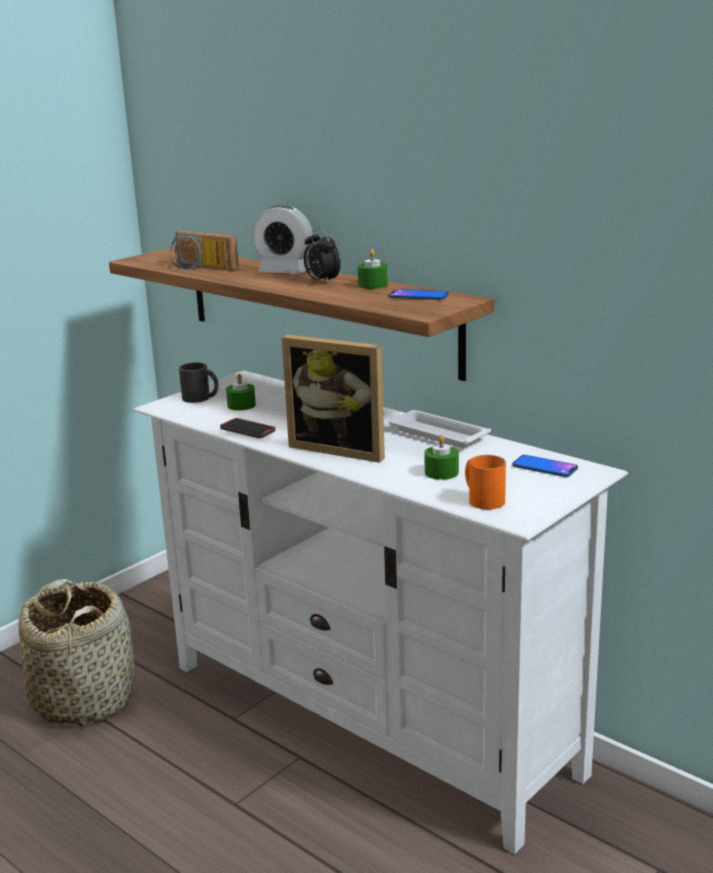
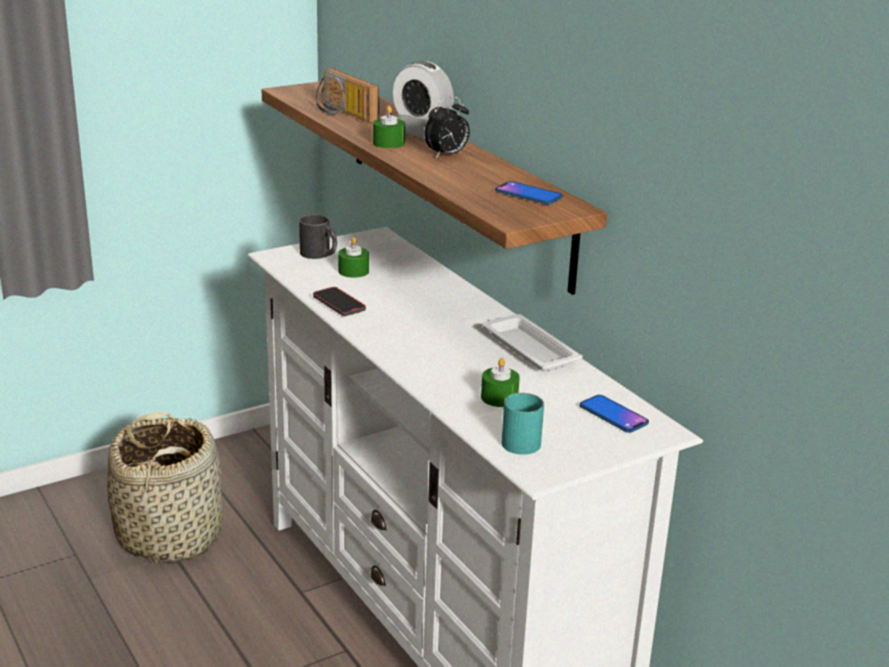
camera: 15 degrees right, 5 degrees up
(322, 281) = (447, 155): alarm clock -> alarm clock turned 105 degrees counterclockwise
(341, 448) = (418, 345): picture frame -> none
(373, 285) = (495, 170): green candle -> green candle (388, 143)
(482, 498) = (518, 439): orange mug -> turquoise mug

